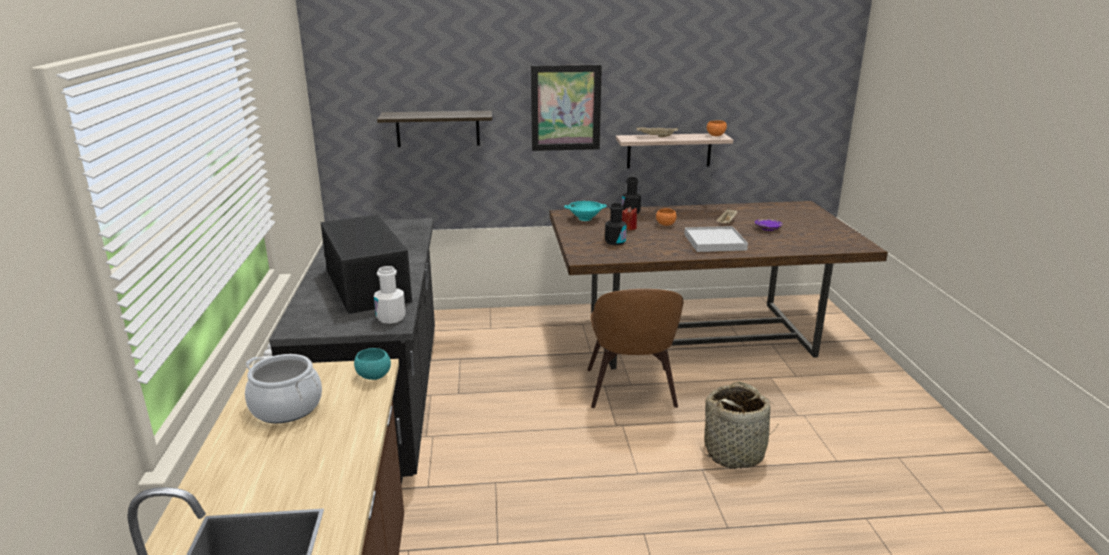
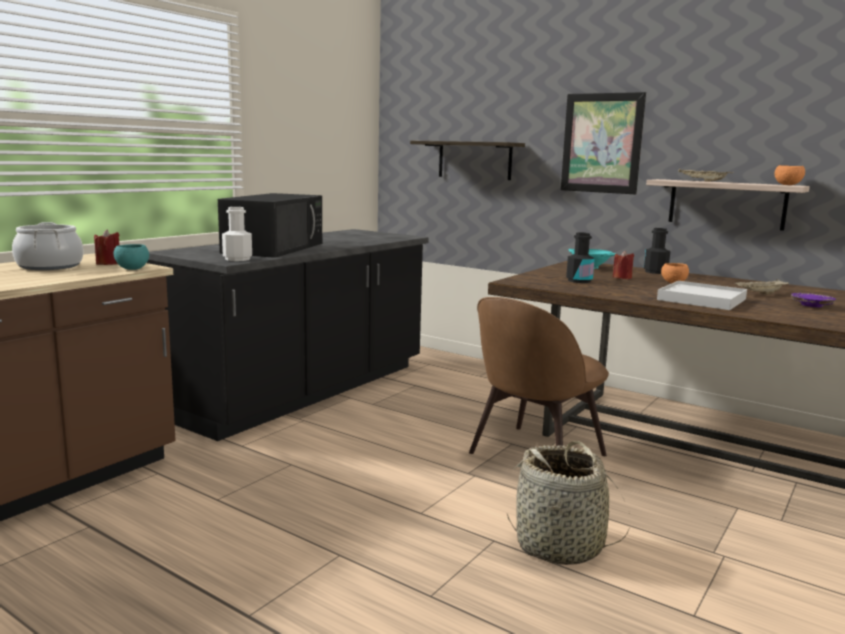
camera: 40 degrees right, 10 degrees down
(325, 377) = (108, 263): none -> red candle

